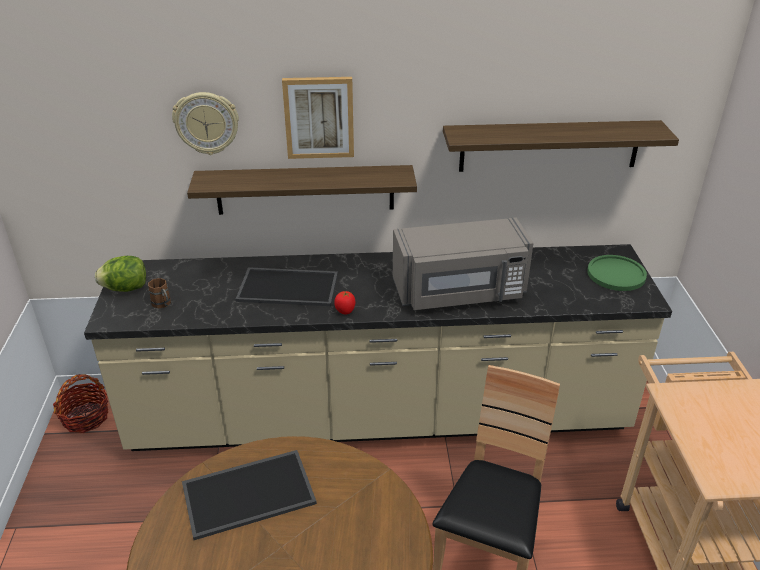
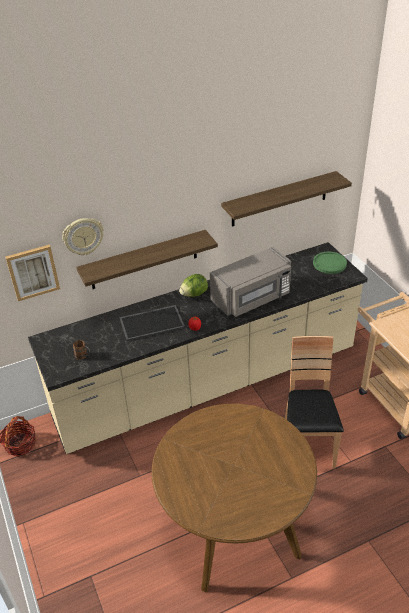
camera: 20 degrees left, 5 degrees up
(126, 288) = (51, 352): lettuce -> lettuce (194, 294)
(249, 492) = (199, 444): tray -> none
(319, 117) = (150, 216): picture -> picture (33, 272)

